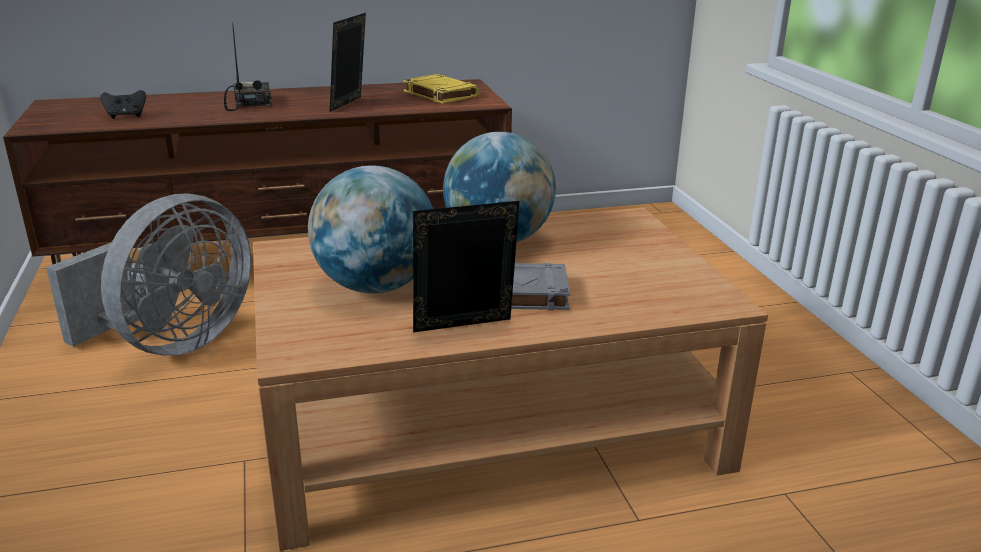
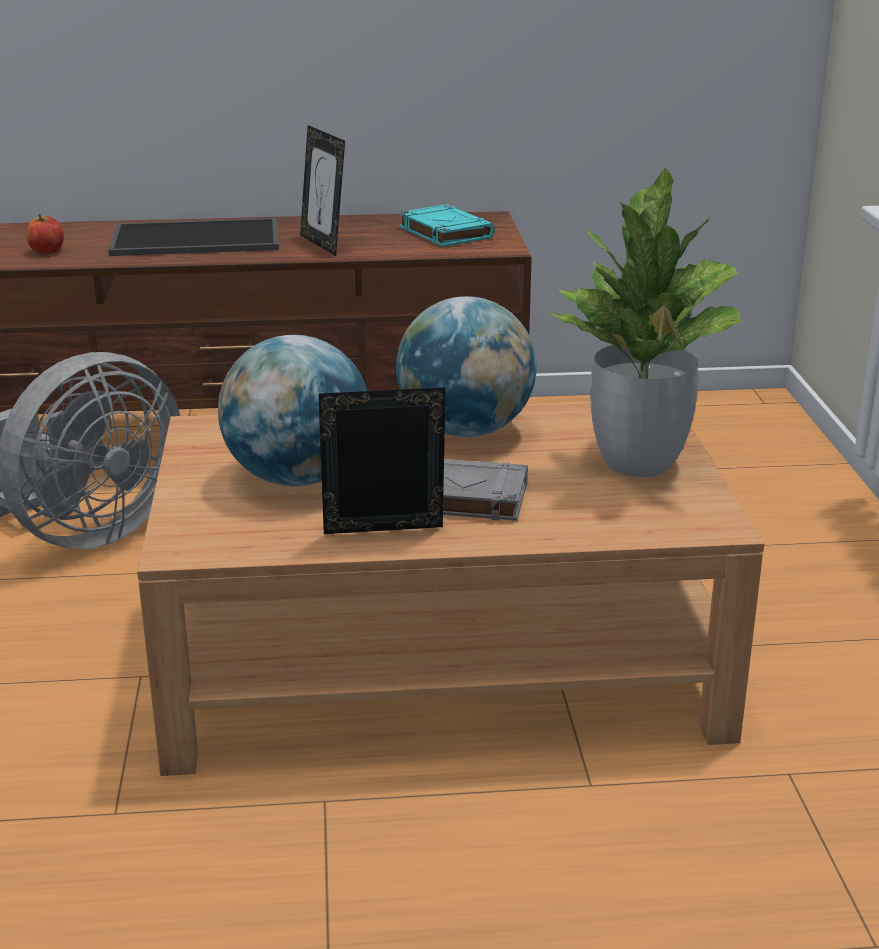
camera: 10 degrees right, 0 degrees up
(126, 116) = (47, 251): black game controller -> apple
(248, 103) = (198, 238): radio -> tray
(350, 104) = (323, 244): picture frame -> picture frame turned 60 degrees counterclockwise
(439, 94) = (444, 232): yellow book -> turquoise book
(642, 257) = (638, 463): none -> potted plant

